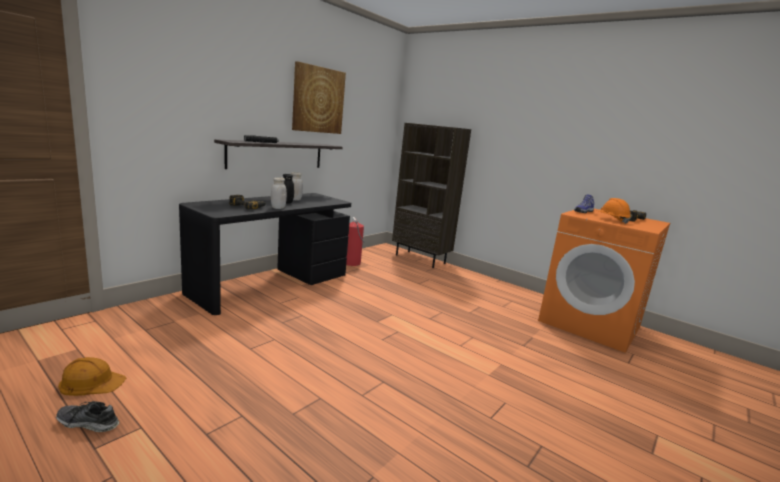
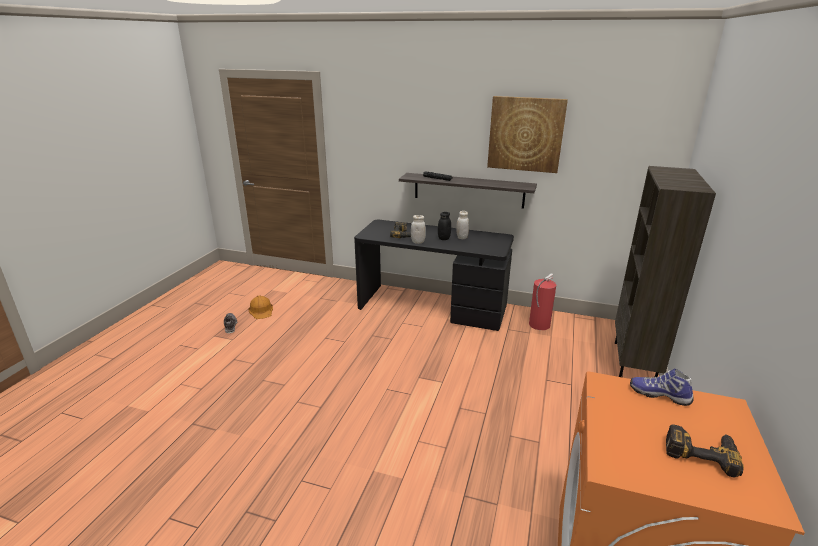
camera: 70 degrees right, 10 degrees up
(611, 220) = (628, 426): orange hard hat -> none

